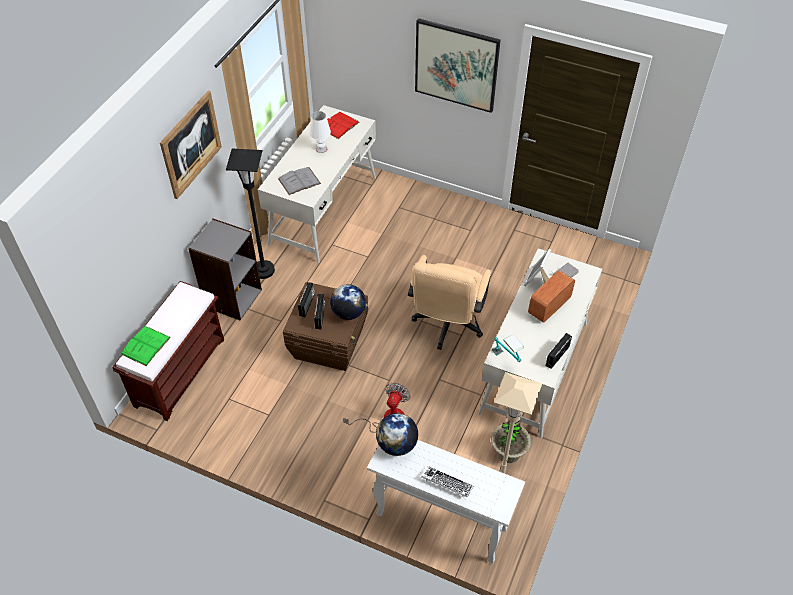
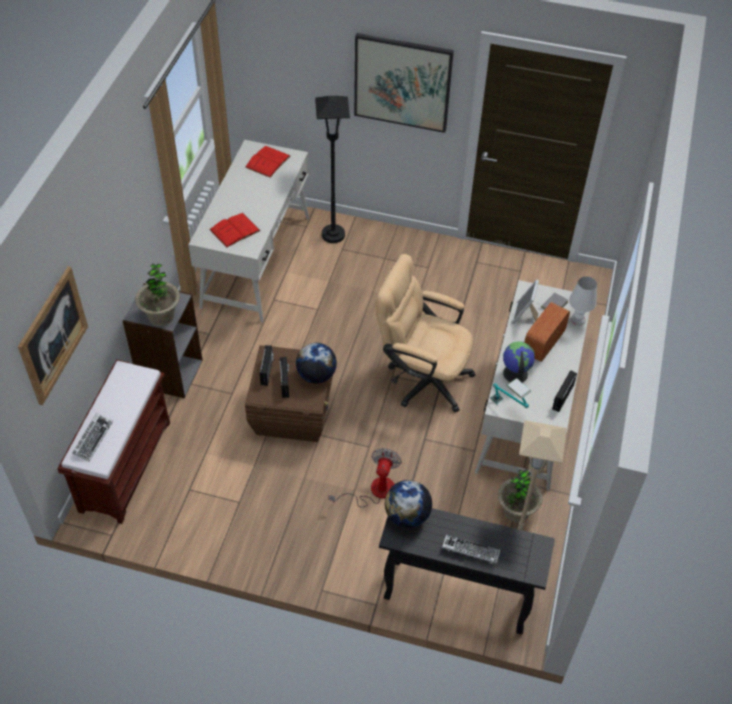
camera: 10 degrees left, 0 degrees up
(146, 346) = (93, 439): green book -> keyboard
(191, 144) = (120, 200): picture -> picture (53, 335)
(221, 248) = (161, 316): none -> potted plant
(263, 270) = (200, 337): black floor lamp -> black floor lamp (333, 235)
(299, 181) = (235, 230): grey book -> red book
(321, 149) = (252, 191): white table lamp -> white table lamp (577, 319)
(440, 521) = (455, 596): white console table -> black console table
(447, 325) = (422, 378): beige office chair -> beige office chair turned 105 degrees clockwise
(518, 330) = (514, 374): none -> globe

